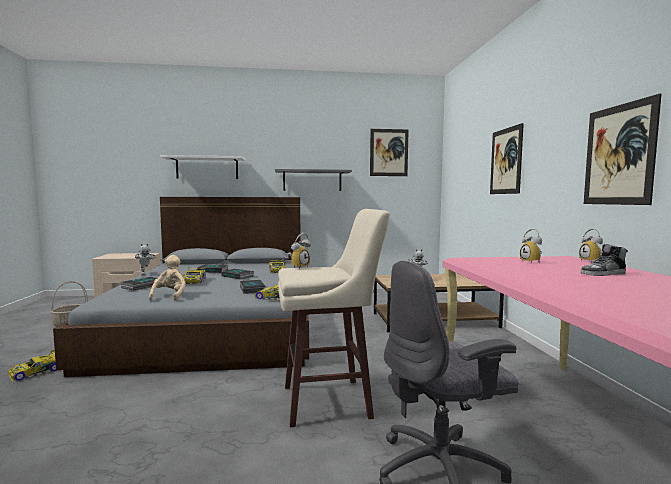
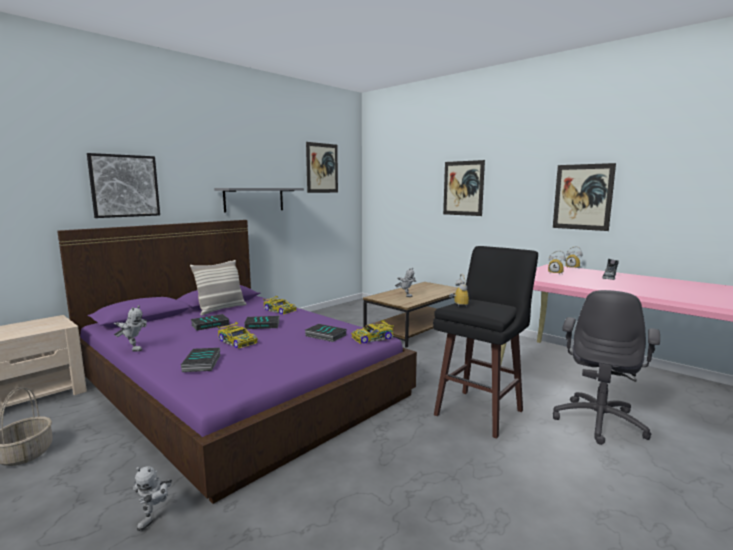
camera: 40 degrees left, 5 degrees up
(37, 372) = (157, 517): toy car -> toy robot
(170, 296) = (272, 364): beige plush toy -> none
(207, 168) = (124, 186): white shelf -> picture
(218, 321) = (237, 383): grey bed -> purple bed
(247, 264) = (221, 309): none -> pillow
(329, 402) = (480, 412): beige stool -> black stool

